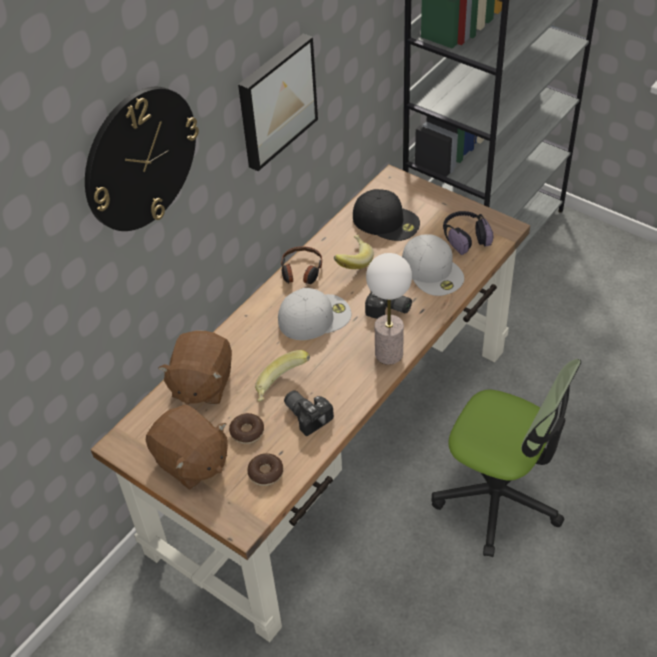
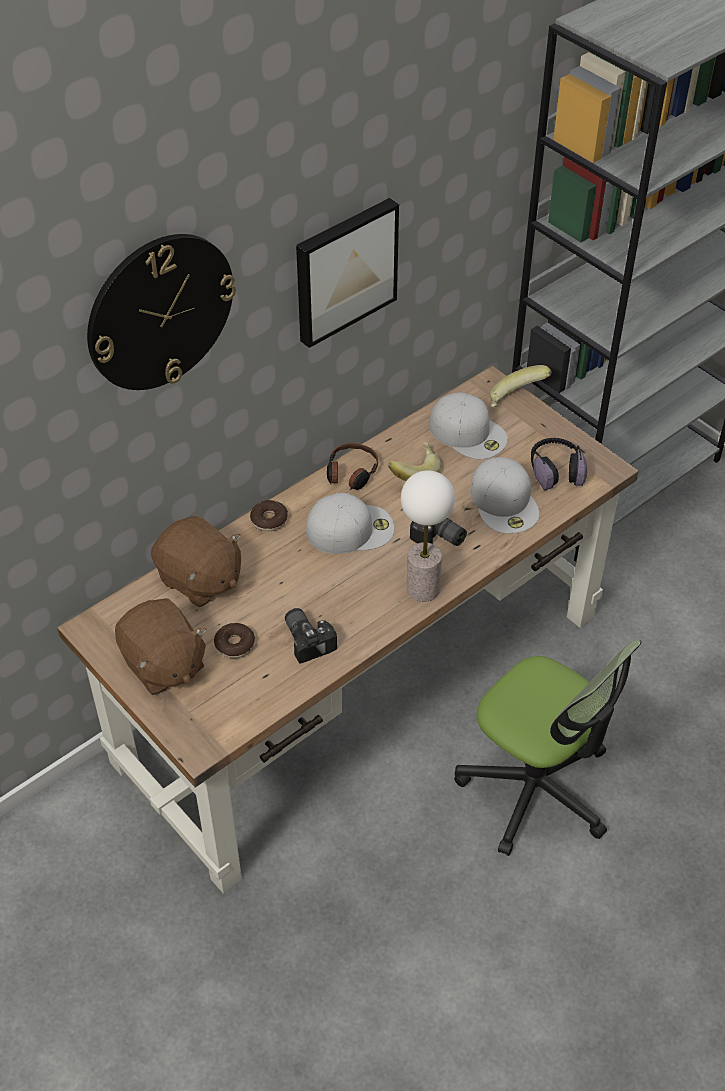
camera: 10 degrees right, 0 degrees up
(201, 384) = (199, 580): brown plush toy -> brown plush toy turned 75 degrees counterclockwise
(266, 473) = (242, 695): donut -> donut (269, 520)
(282, 387) = (289, 602): banana -> banana (517, 400)
(386, 221) = (469, 432): black cap -> white cap

